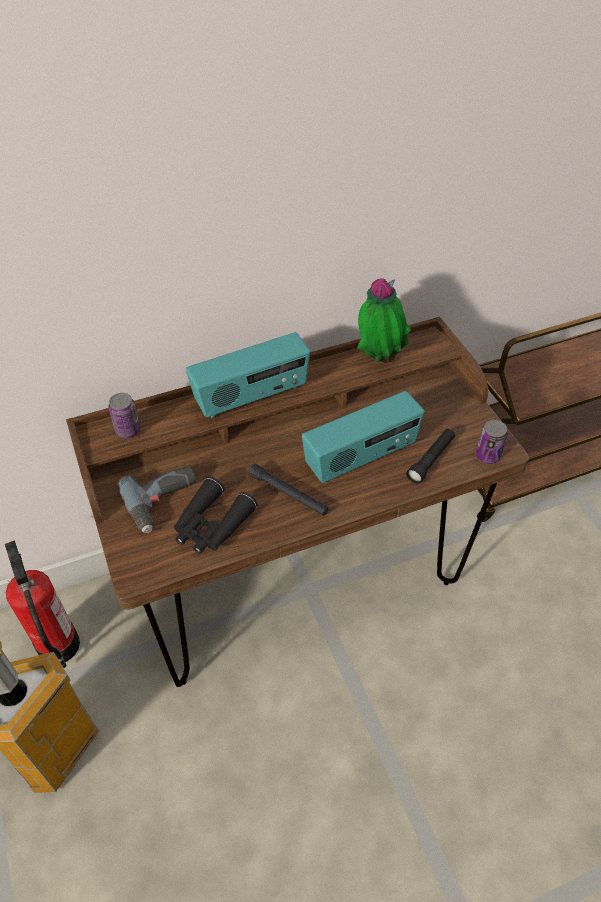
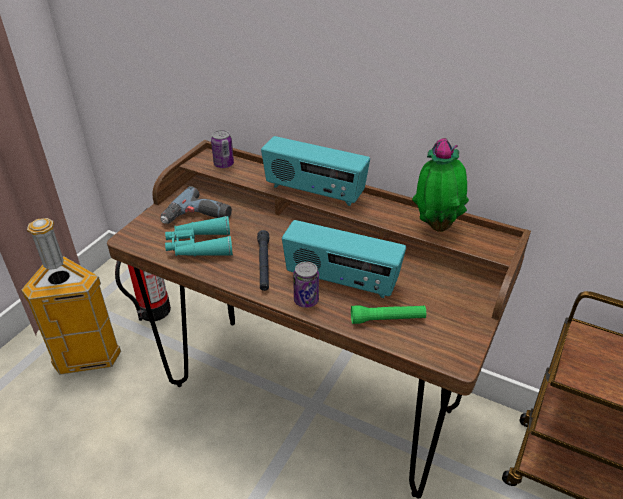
camera: 50 degrees right, 10 degrees down
(211, 525) = (199, 246): black binoculars -> turquoise binoculars
(431, 460) = (387, 319): black flashlight -> green flashlight
(487, 456) = (436, 351): can -> can (306, 300)

